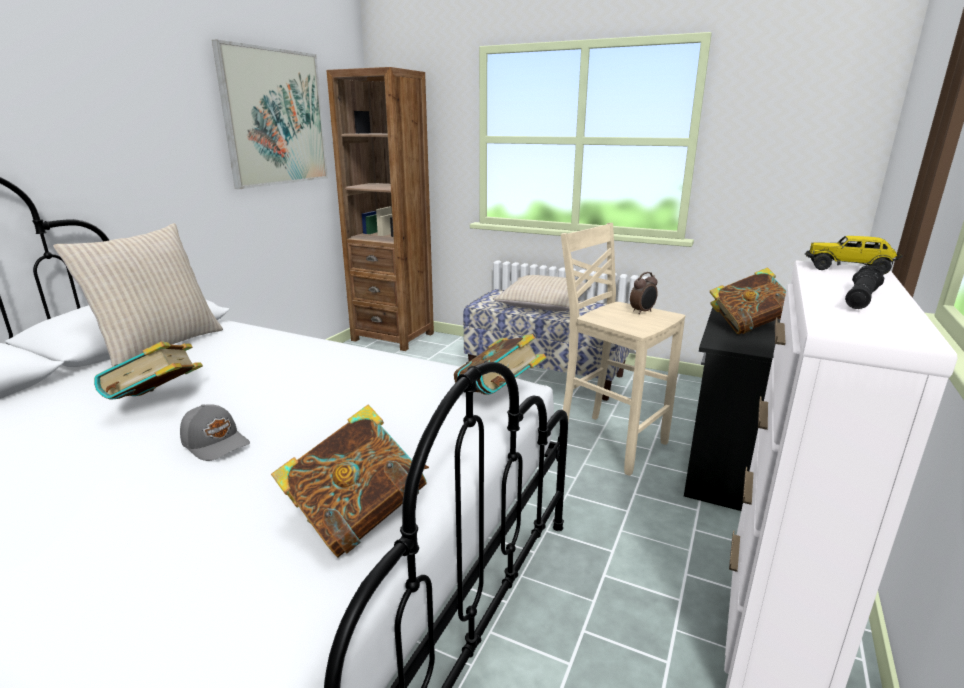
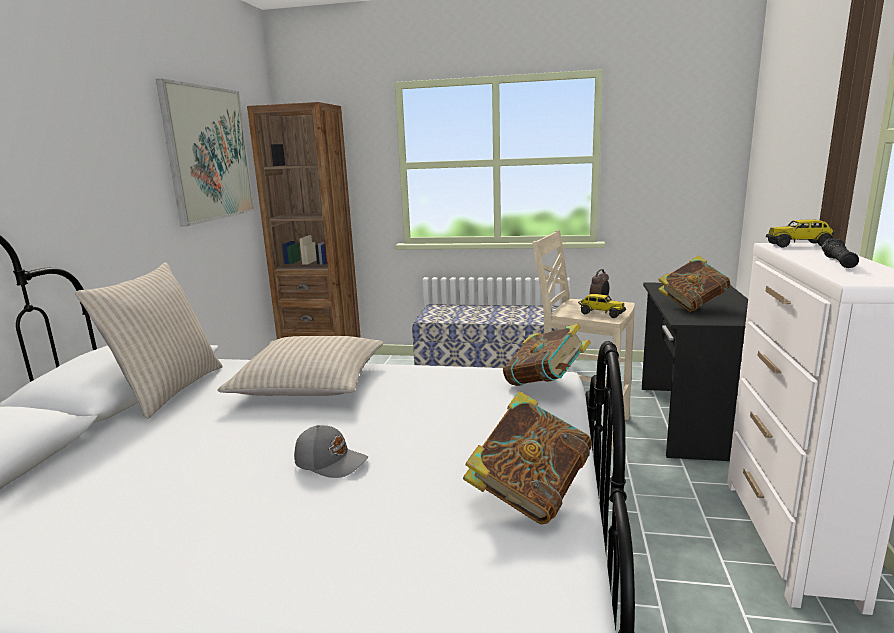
camera: 15 degrees left, 5 degrees down
(158, 403) = (230, 439): book -> none
(544, 304) = (483, 312): beige pillow -> beige pillow (310, 382)
(633, 323) = (601, 314): none -> toy truck

